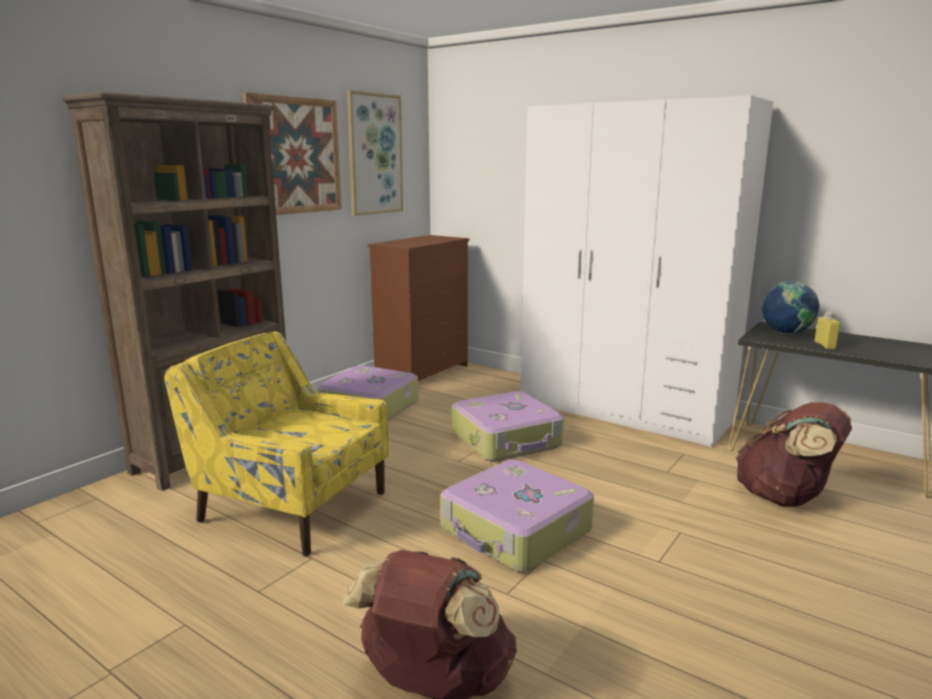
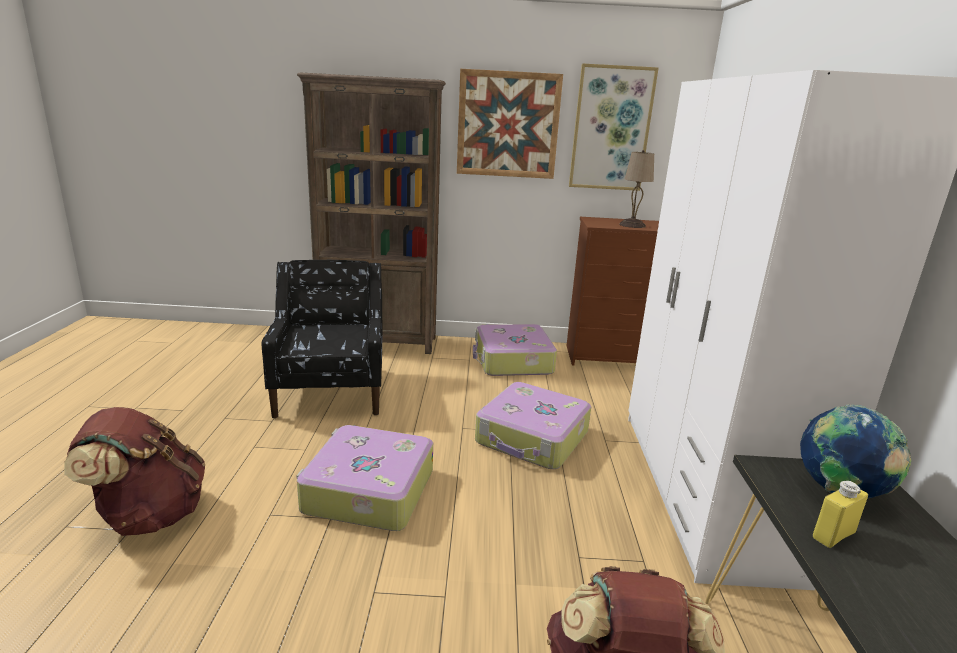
camera: 55 degrees right, 5 degrees up
(291, 506) = (331, 390): yellow armchair -> black armchair
(423, 241) = (632, 225): none -> beige table lamp

